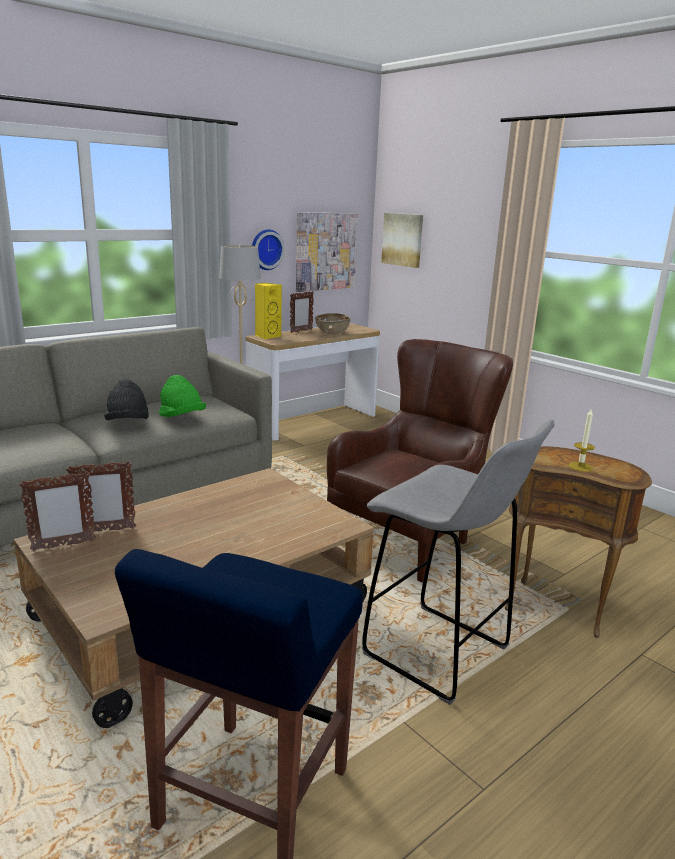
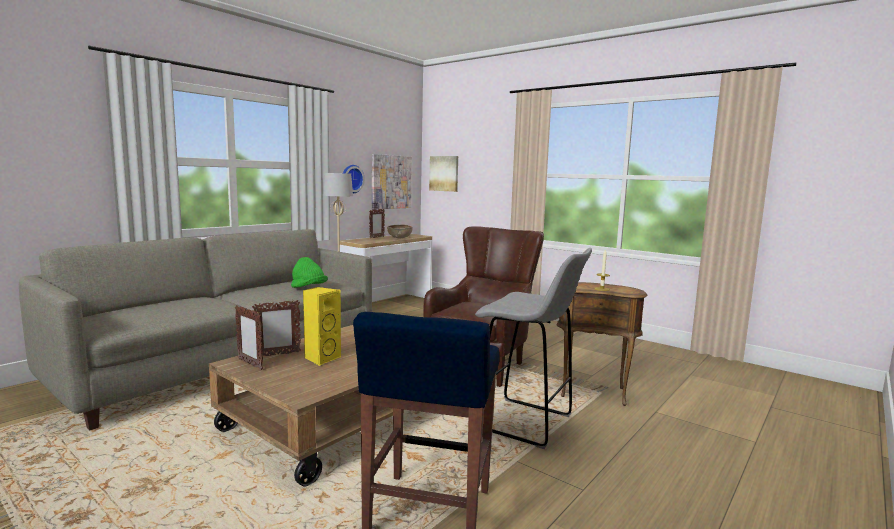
camera: 10 degrees left, 10 degrees down
(63, 545) = (250, 364): picture frame -> picture frame turned 75 degrees clockwise
(128, 423) = (269, 293): black hat -> none
(267, 336) = (354, 240): yellow speaker -> yellow speaker (321, 358)

